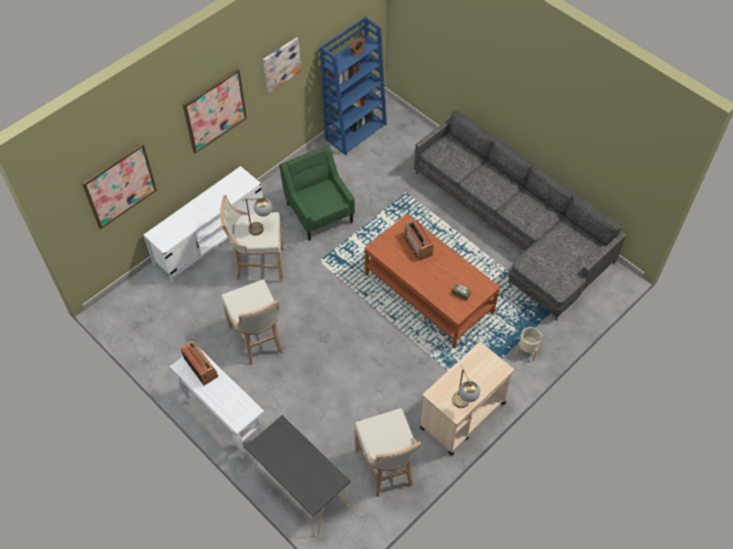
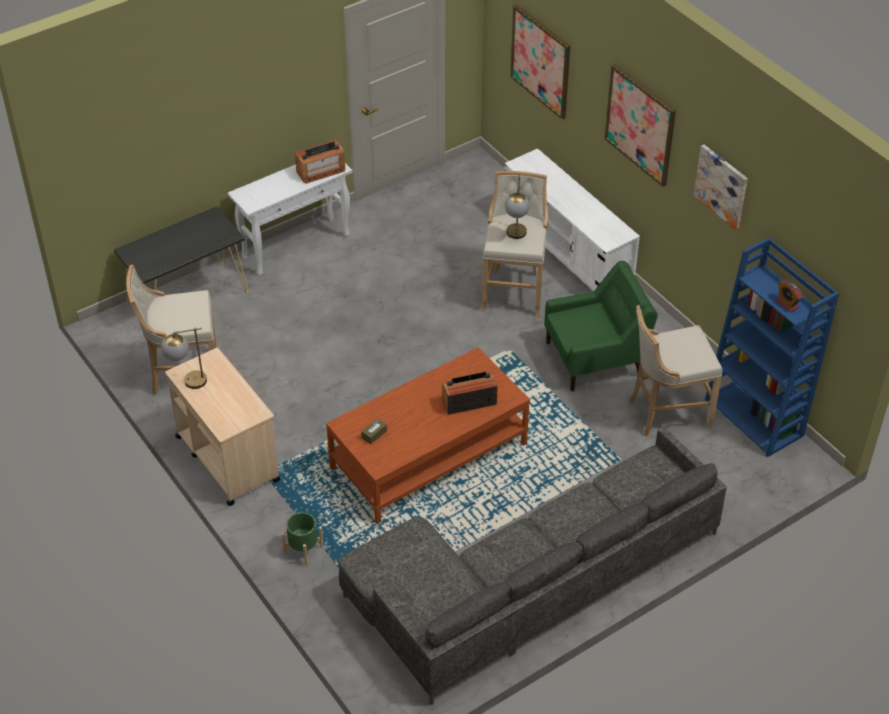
camera: 100 degrees right, 10 degrees down
(258, 340) = (397, 281): beige stool -> beige stool (666, 413)
(527, 350) = (303, 550): beige planter -> green planter

